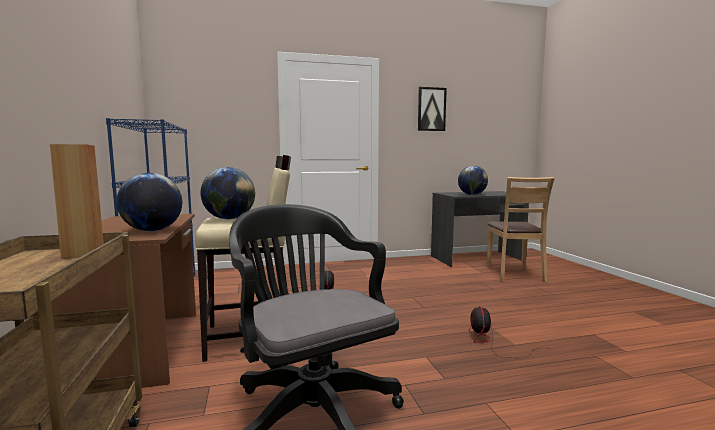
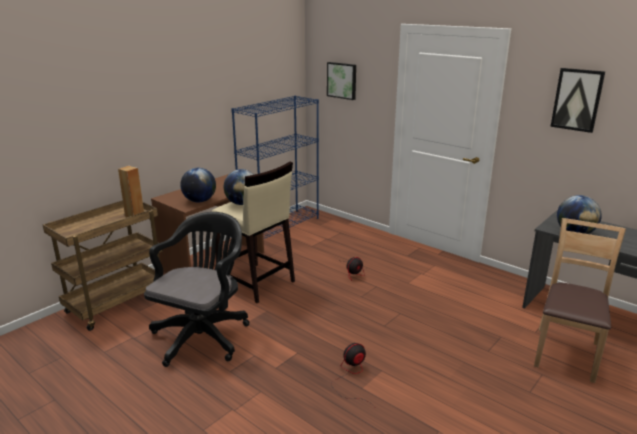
camera: 55 degrees right, 15 degrees up
(206, 111) = (342, 80): none -> picture
(514, 274) = (566, 353): brown chair -> brown chair turned 150 degrees clockwise

